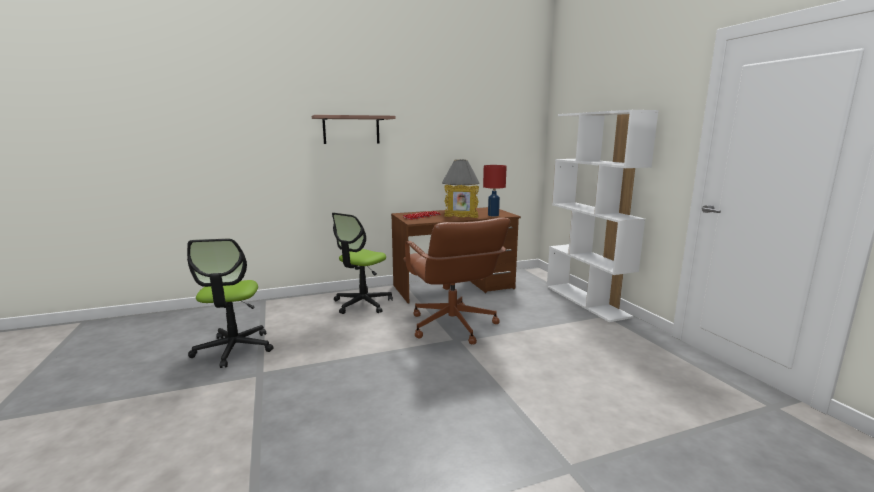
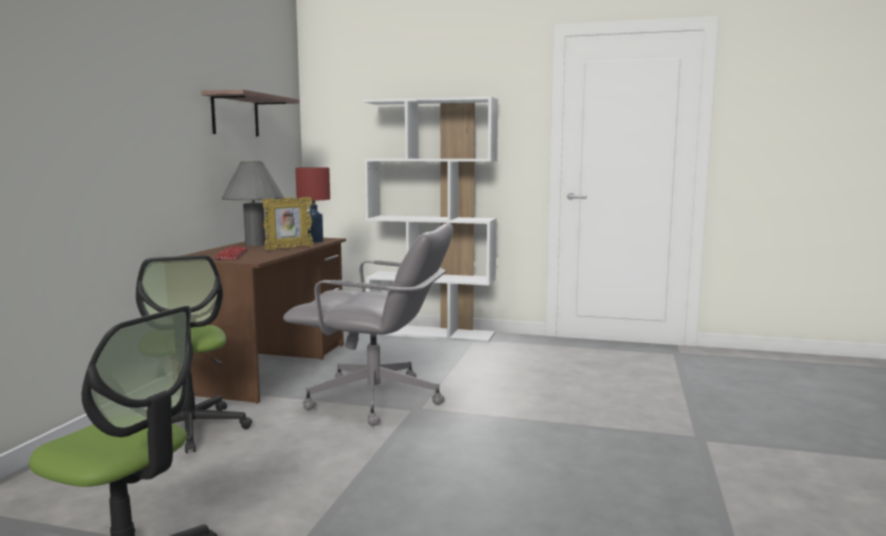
camera: 55 degrees left, 5 degrees down
(351, 130) = (92, 101): shelf -> shelf (235, 115)
(452, 326) = (376, 400): brown office chair -> grey office chair

